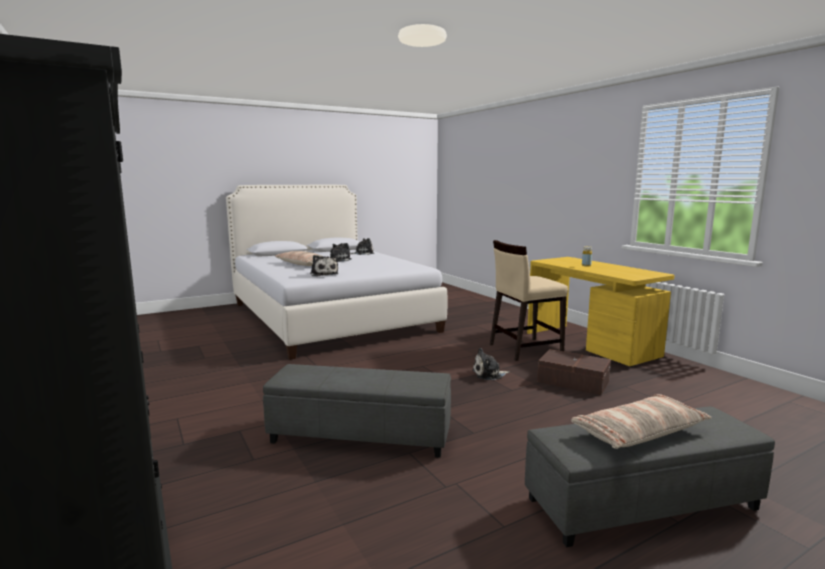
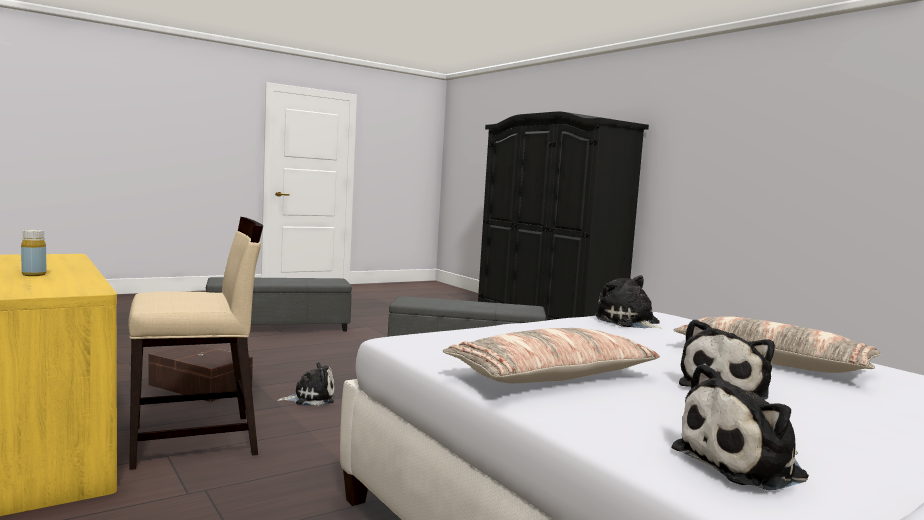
camera: 175 degrees right, 5 degrees down
(639, 433) = (286, 280): pillow -> pillow (553, 377)

